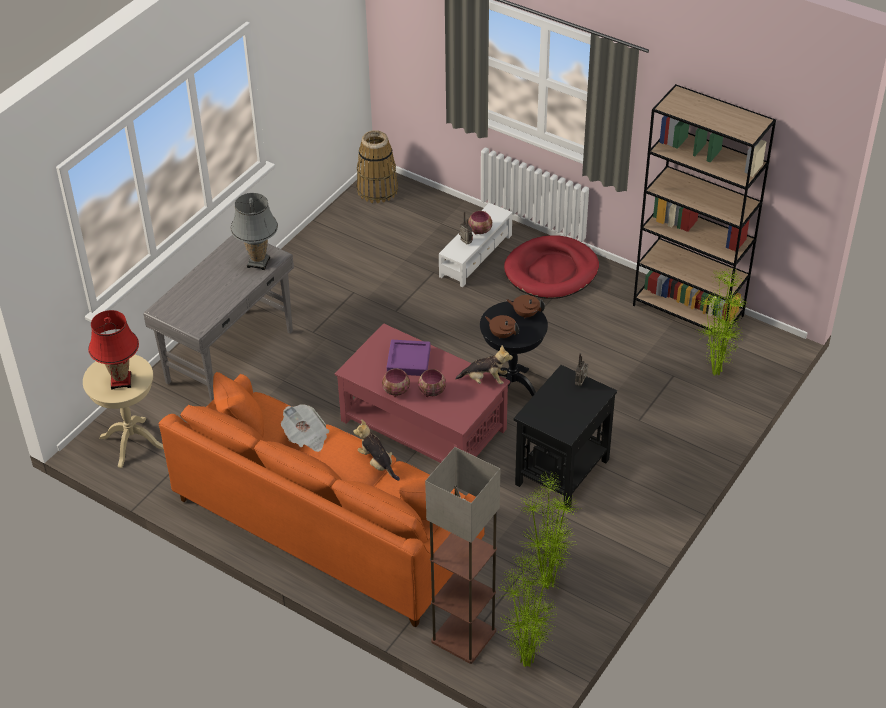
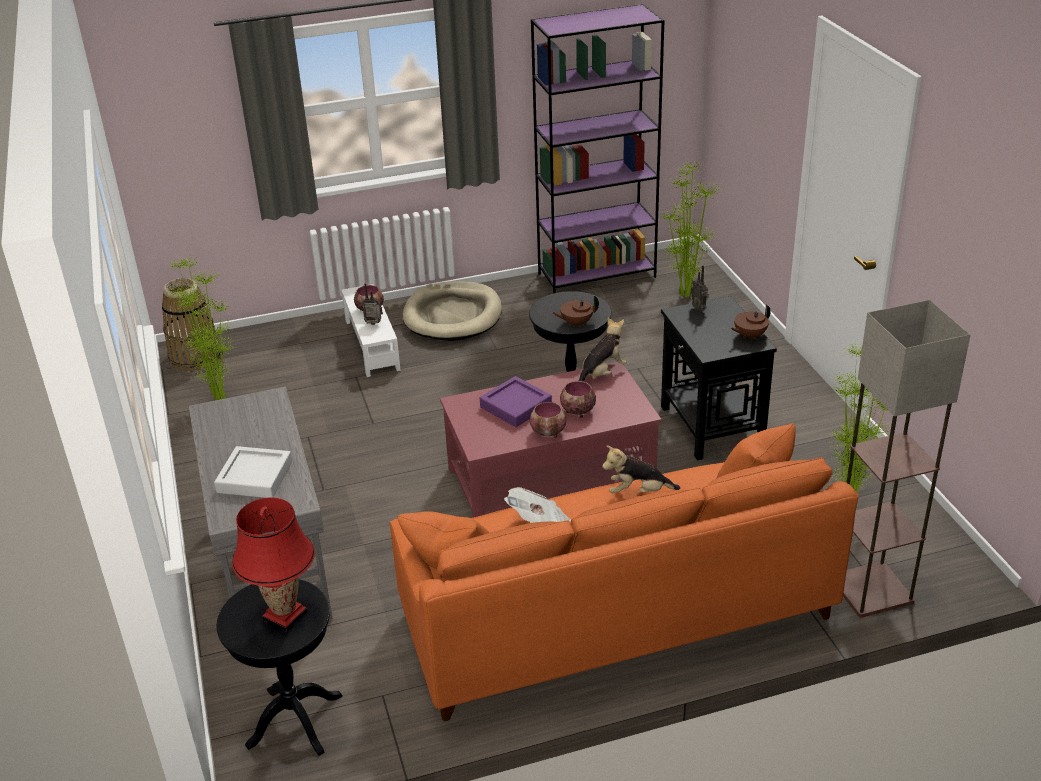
camera: 50 degrees left, 10 degrees down
(132, 442) = (294, 720): beige side table -> black side table
(201, 298) = (255, 477): none -> grey tray
(258, 263) = (263, 413): grey table lamp -> none
(525, 313) = (565, 300): brown teapot -> brown teapot (749, 335)
(525, 661) = (940, 564): potted plant -> potted plant (217, 400)
(551, 271) = (453, 315): red dog bed -> beige dog bed
(689, 310) = (597, 275): beige bookcase -> purple bookcase

